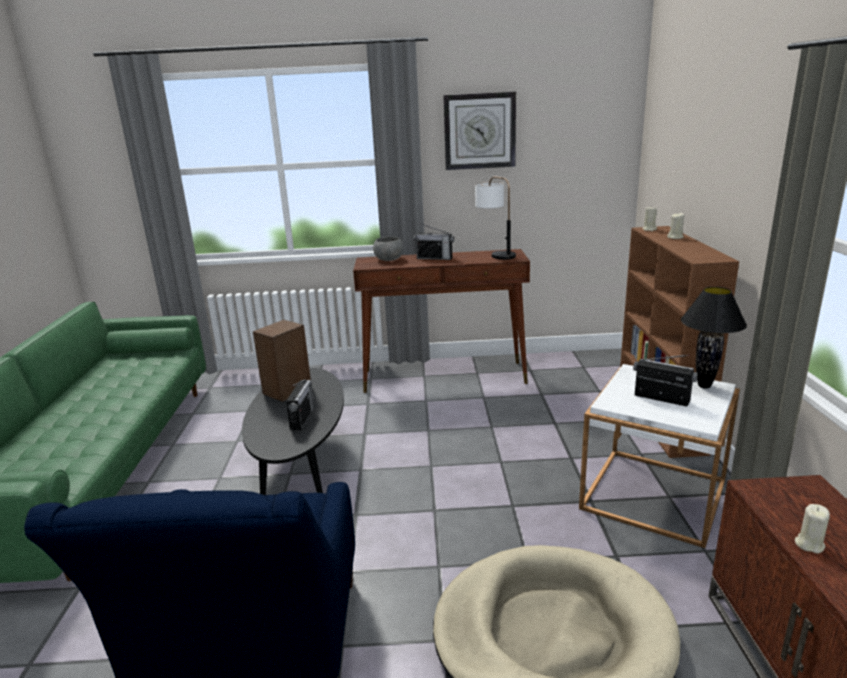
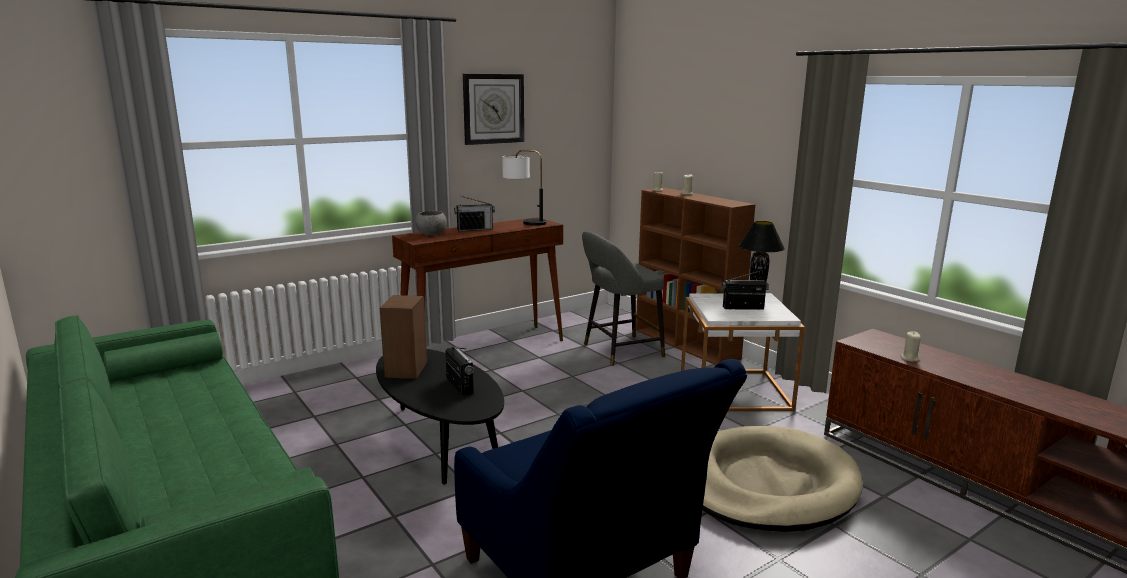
camera: 35 degrees left, 5 degrees down
(571, 409) = (619, 351): none -> grey stool

